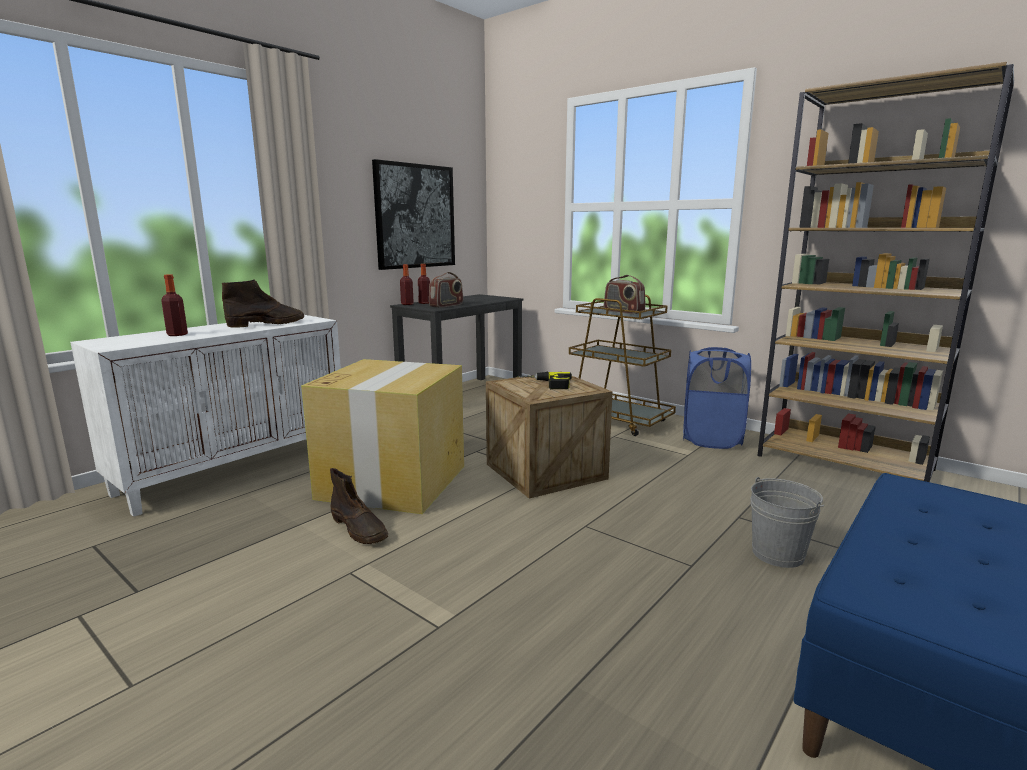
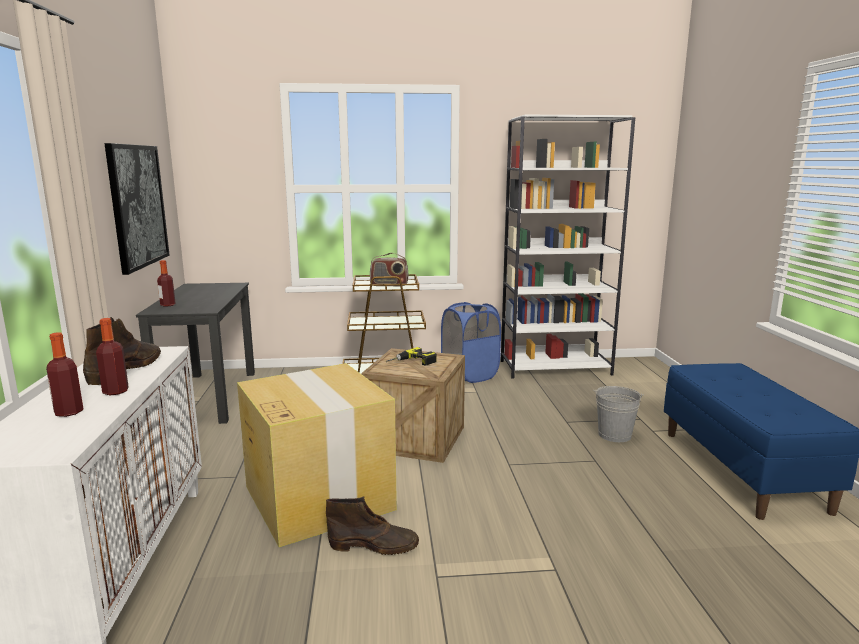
camera: 45 degrees left, 0 degrees up
(407, 304) = (153, 310): bottle -> bottle (115, 391)
(446, 305) = (205, 304): radio -> none
(845, 462) = (555, 367): brown bookcase -> white bookcase

